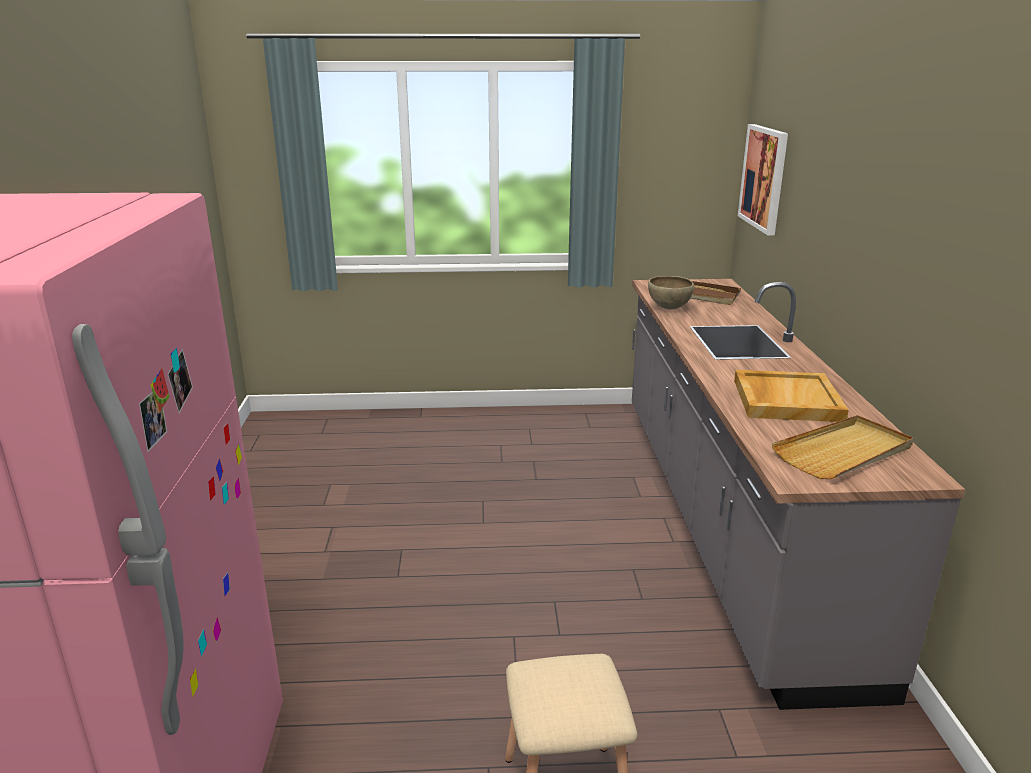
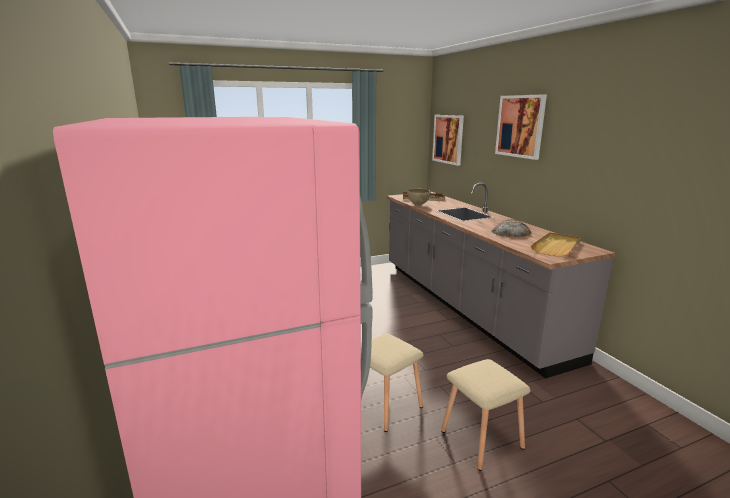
camera: 20 degrees left, 5 degrees down
(445, 686) = (386, 406): none -> beige stool
(785, 399) = (511, 232): beige tray -> bread
(862, 174) = (520, 126): none -> picture

